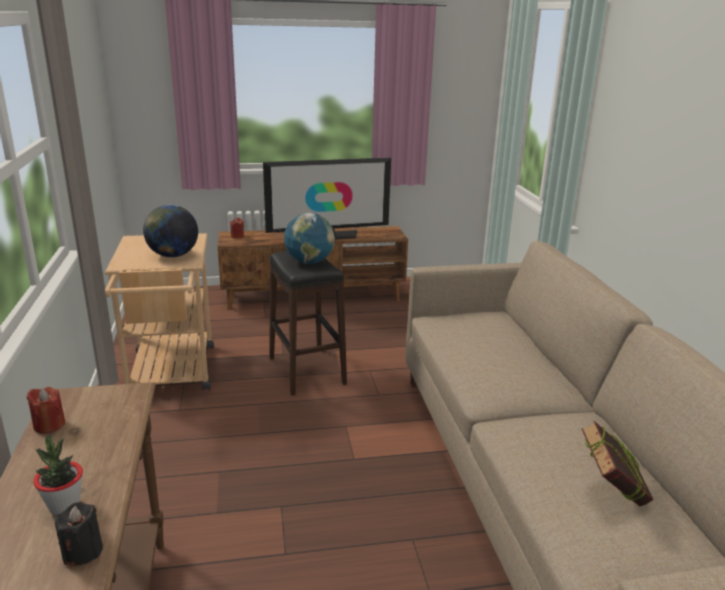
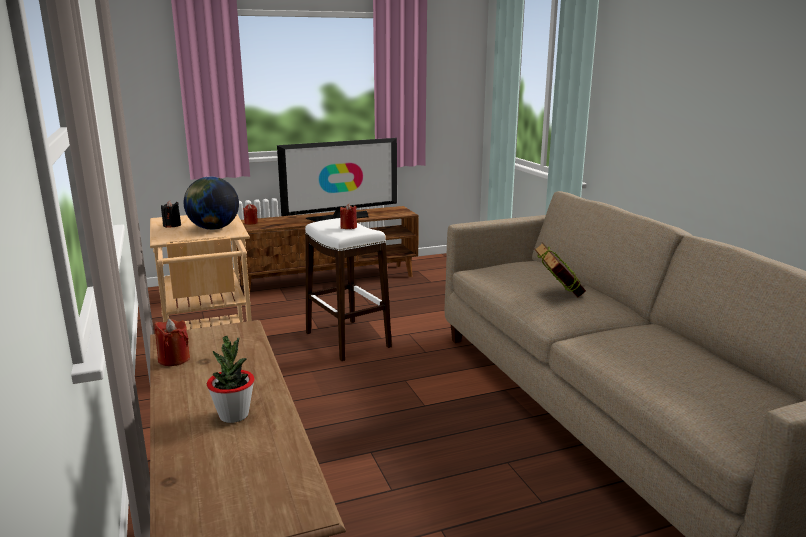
camera: 10 degrees left, 5 degrees down
(82, 551) = (277, 445): black candle -> black candle (172, 225)
(307, 371) = (348, 340): black stool -> white stool
(309, 262) = (348, 227): globe -> red candle
(610, 494) = (701, 374): book -> book (557, 294)

